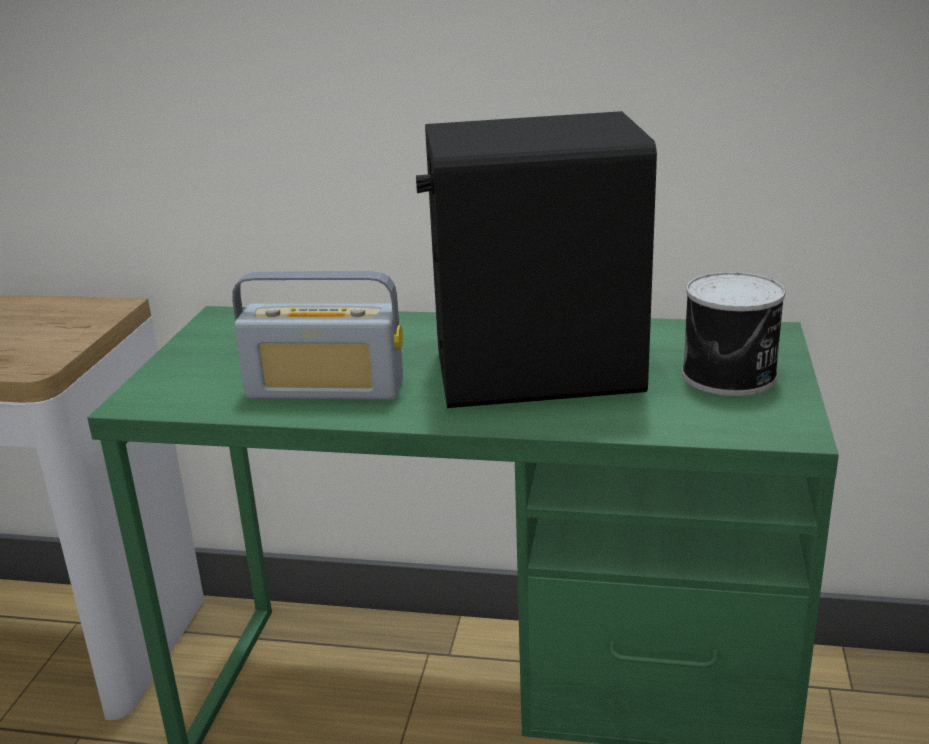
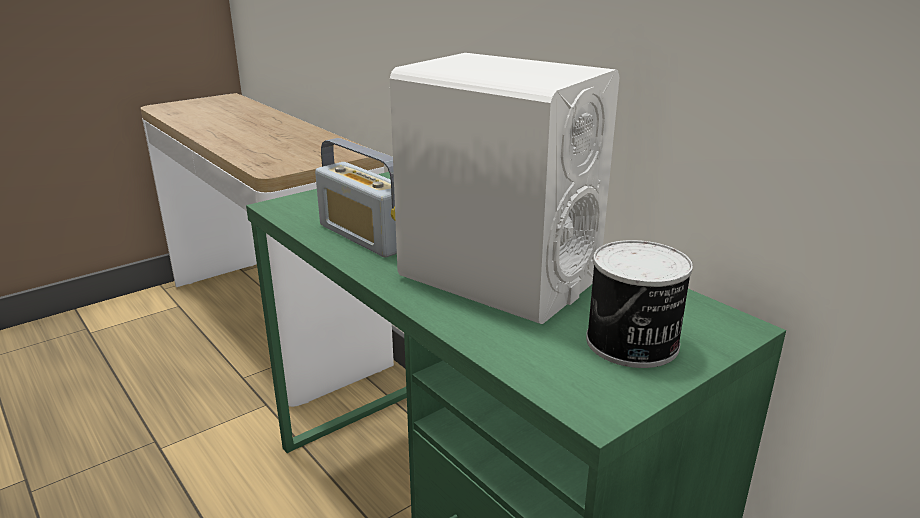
camera: 40 degrees right, 0 degrees up
(535, 373) = (497, 278): black speaker -> white speaker

